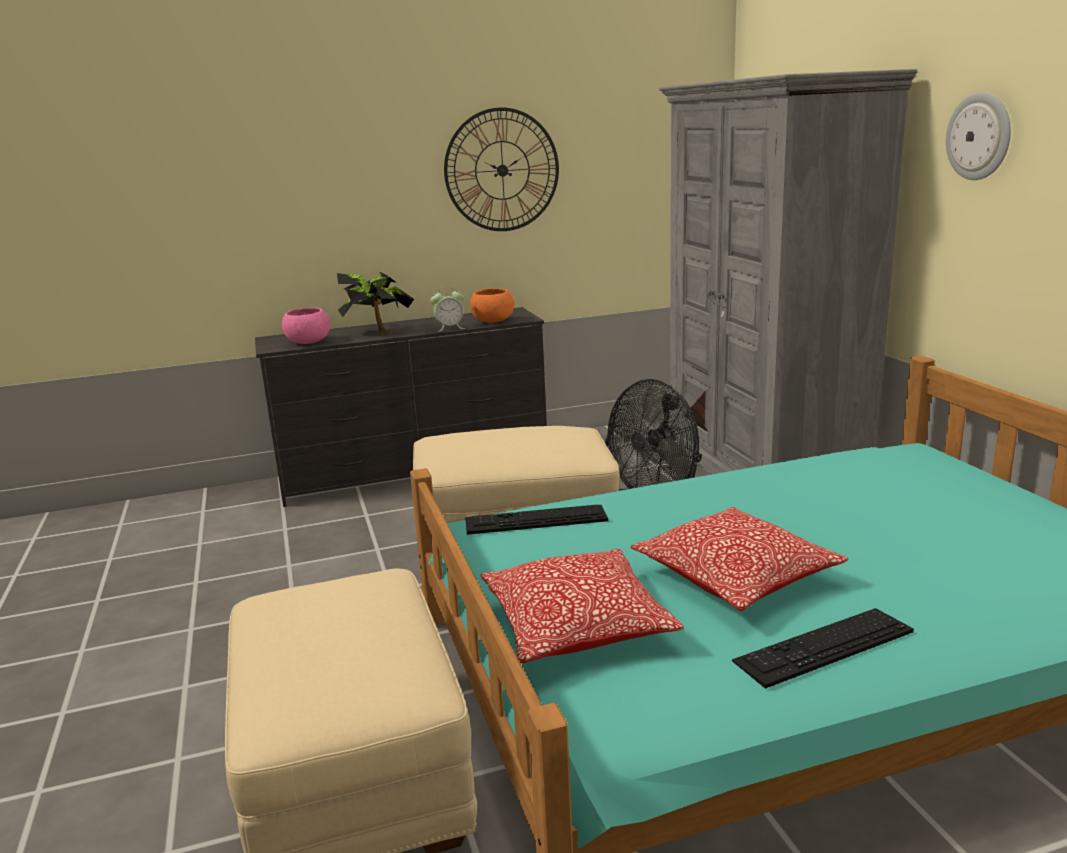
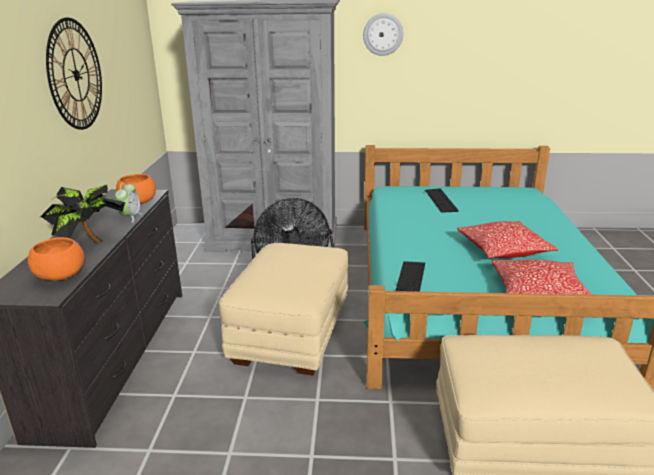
camera: 70 degrees left, 5 degrees up
(308, 342) = (60, 276): pink bowl -> orange bowl
(824, 646) = (566, 249): keyboard -> keyboard (440, 200)

